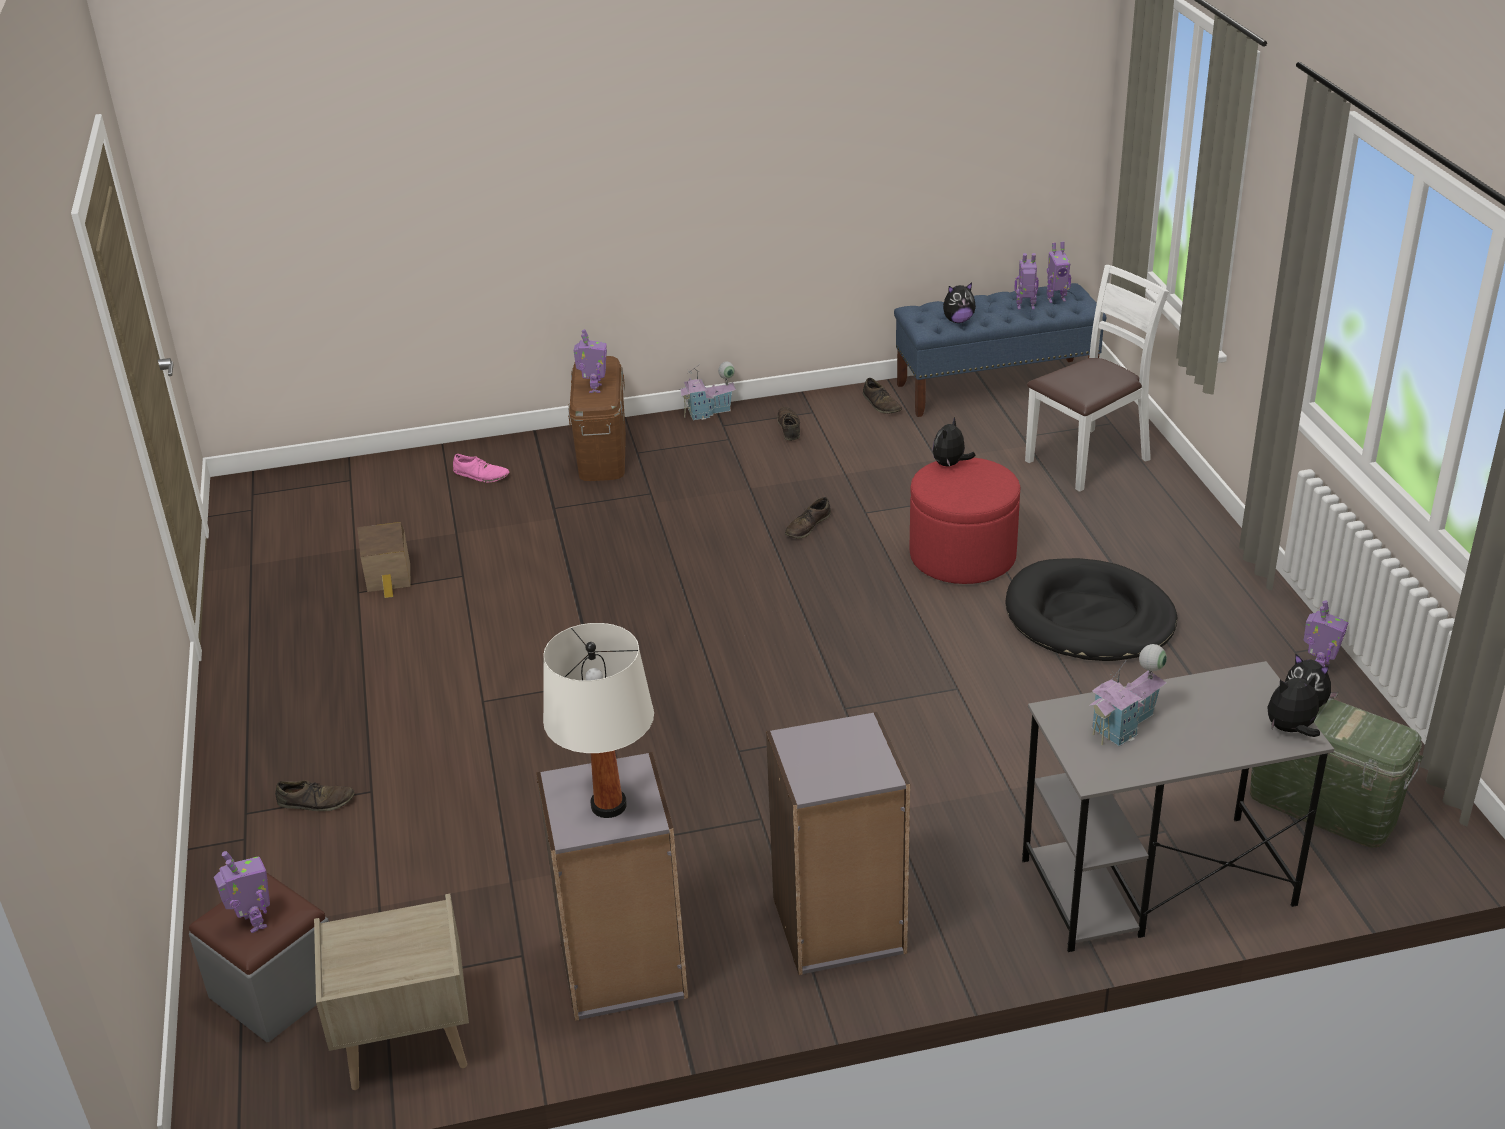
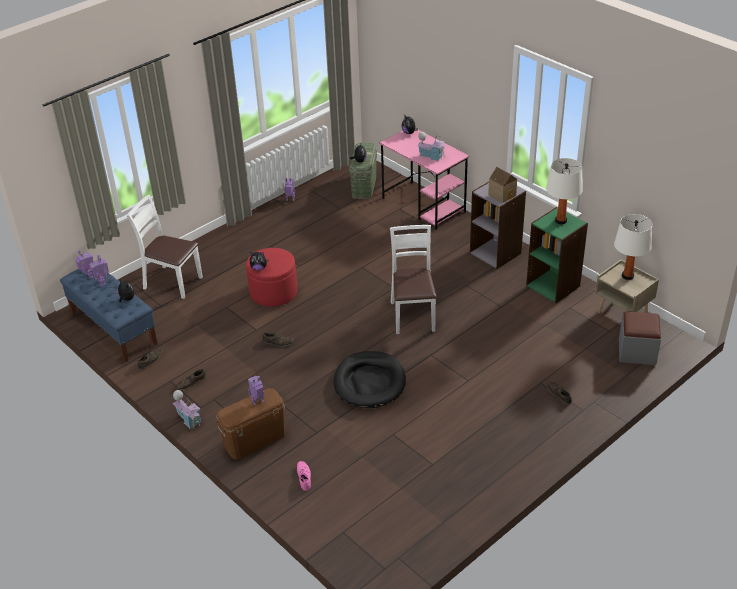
camera: 120 degrees left, 5 degrees up
(253, 923) = (645, 320): toy robot -> none
(389, 579) = (414, 459): toy house -> toy house (503, 194)
(396, 958) = (628, 276): none -> white table lamp
(623, 969) = (553, 285): grey bookcase -> green bookcase
(729, 701) = (413, 316): none -> white chair
(1089, 617) = (295, 251): black dog bed -> black dog bed (369, 382)
(1155, 883) = (424, 205): grey desk -> pink desk

